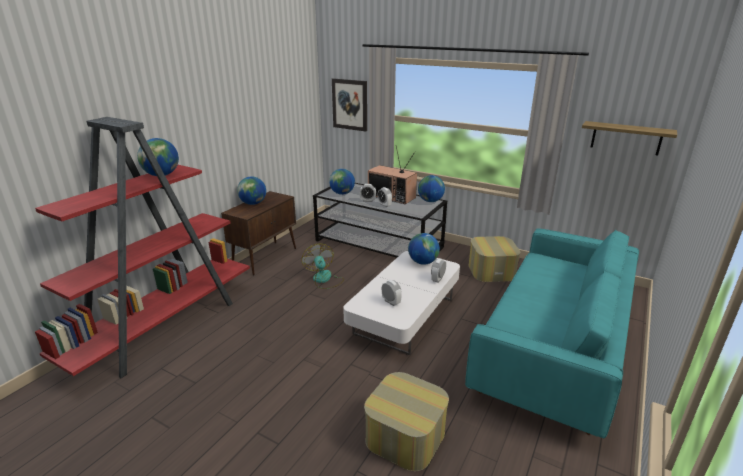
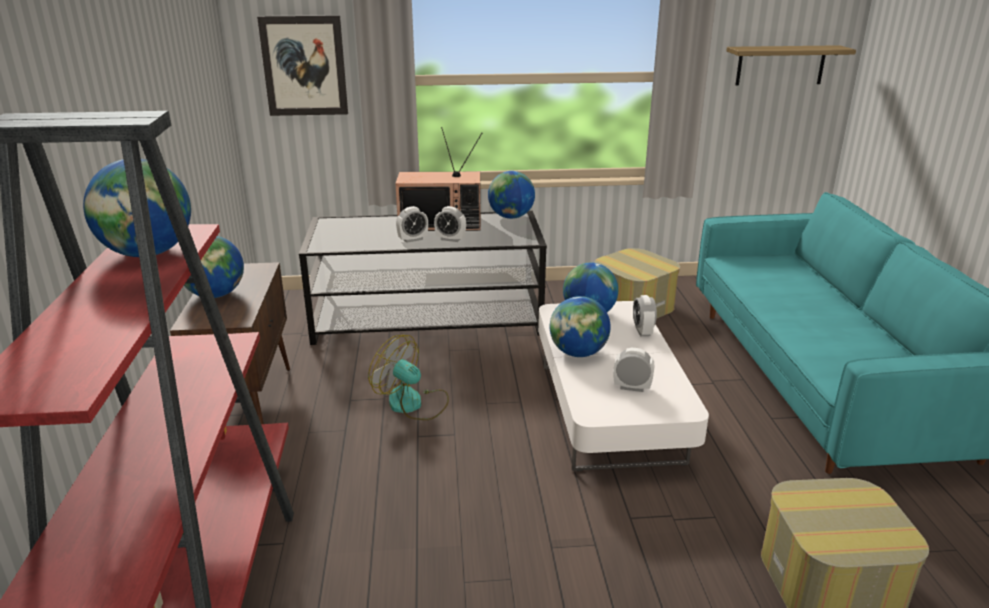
camera: 35 degrees left, 0 degrees up
(342, 193) = (349, 238): globe -> globe (578, 353)

